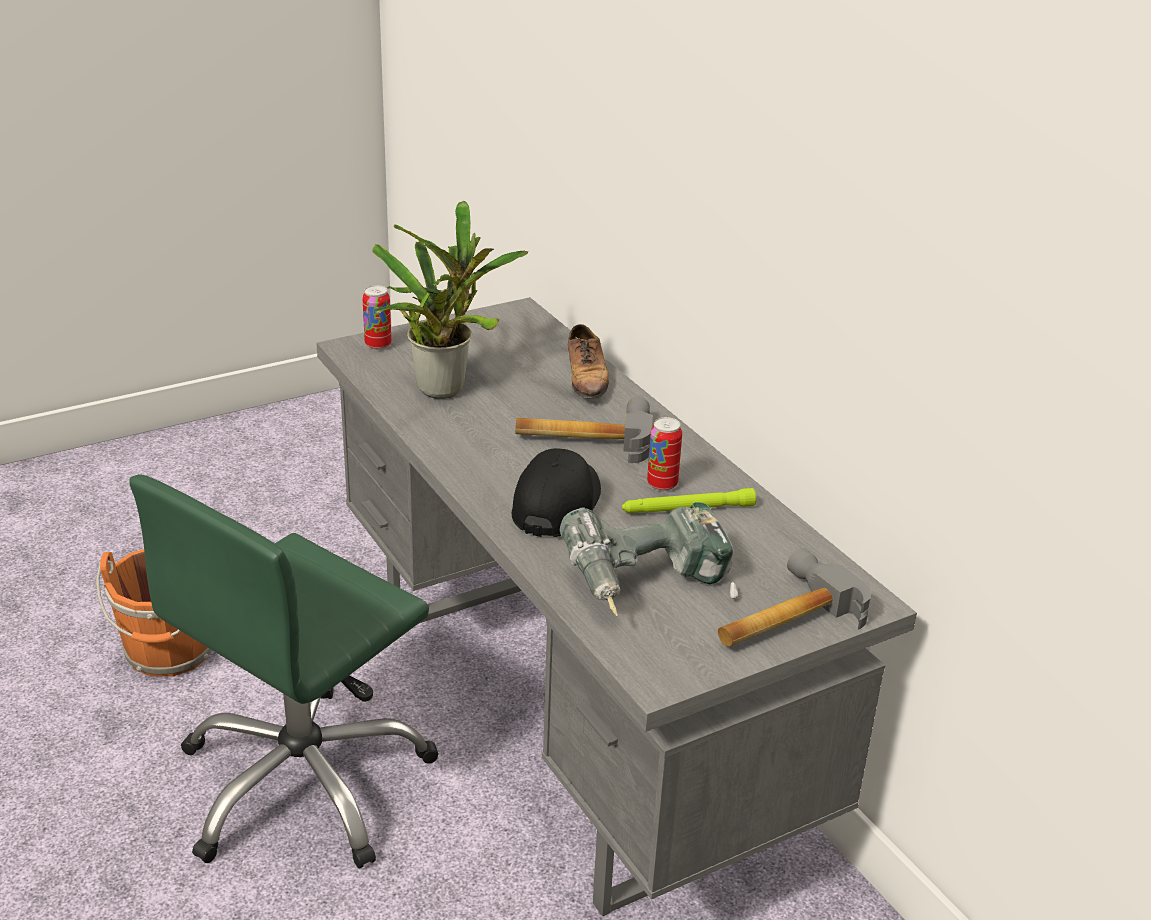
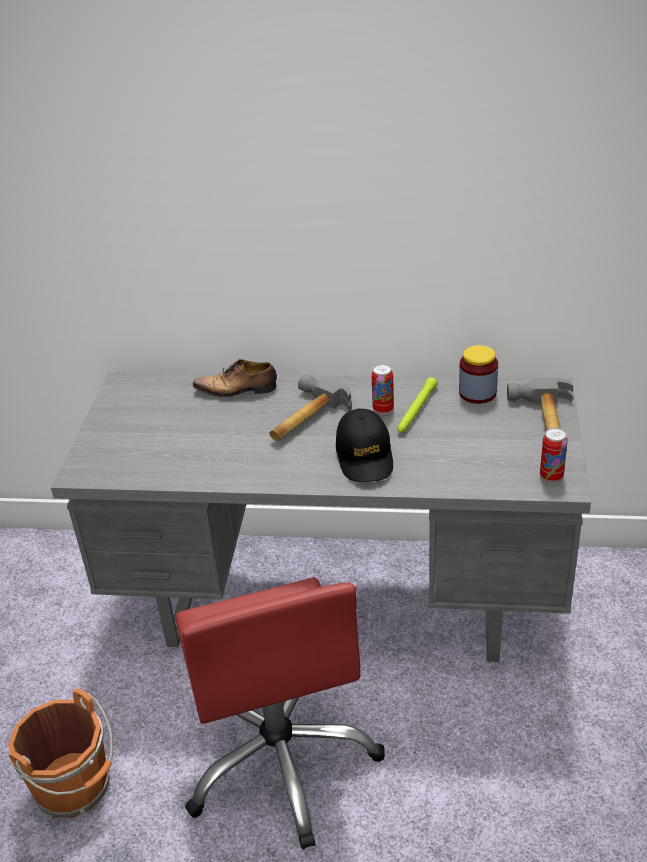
camera: 50 degrees left, 5 degrees up
(304, 783) = (281, 758): green office chair -> red office chair
(378, 345) = (91, 460): can -> can (551, 476)
(444, 386) = (181, 450): potted plant -> none
(557, 503) = (365, 455): black cap -> black cap turned 150 degrees counterclockwise
(586, 378) = (237, 390): shoe -> shoe turned 150 degrees clockwise
(648, 587) = (479, 455): power drill -> none
(781, 543) = (477, 393): none -> jar

